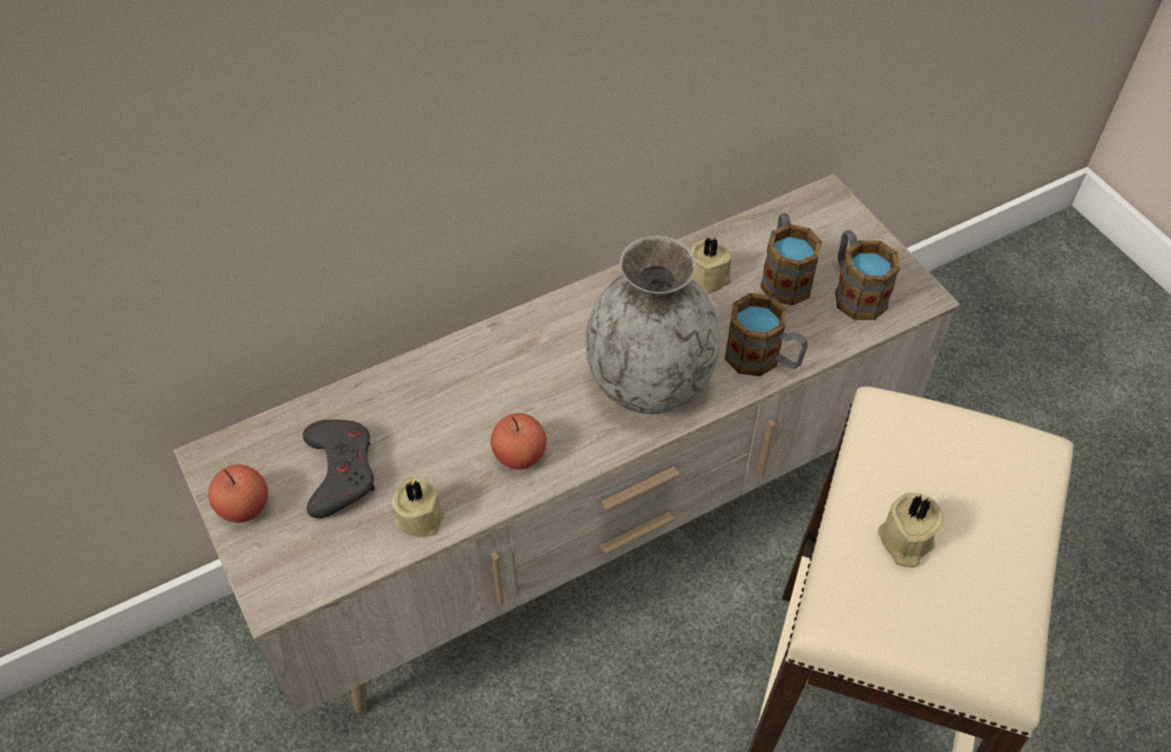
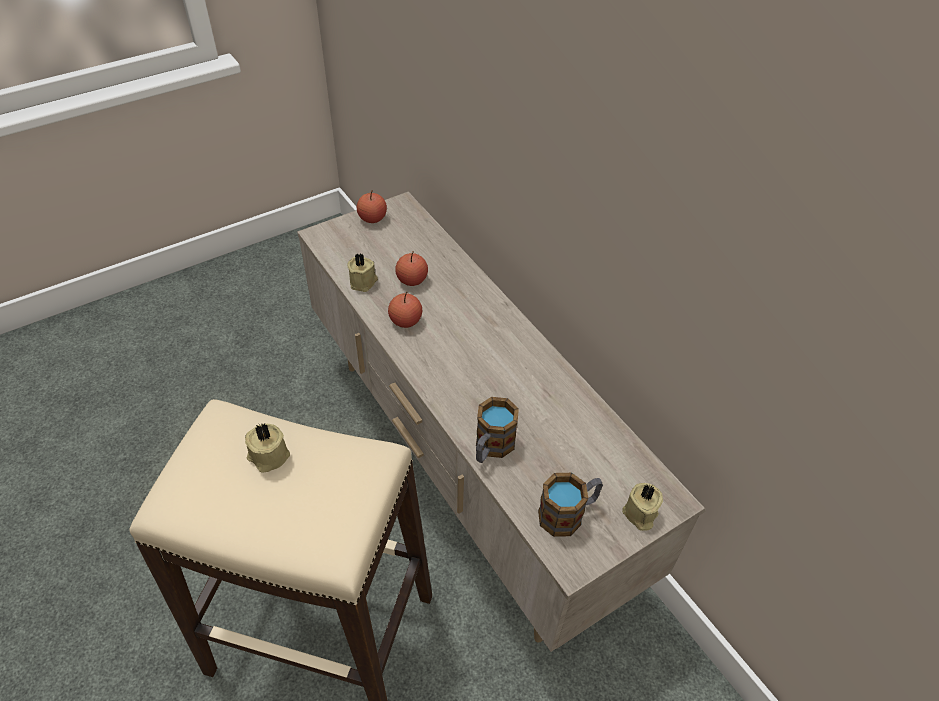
camera: 85 degrees right, 5 degrees down
(340, 471) = (394, 249): grey game controller -> none
(424, 445) = (412, 280): none -> apple
(648, 383) = (464, 381): grey vase -> none
(709, 279) = (564, 416): beige candle -> beige candle (640, 514)
(784, 275) = (576, 464): mug -> none

